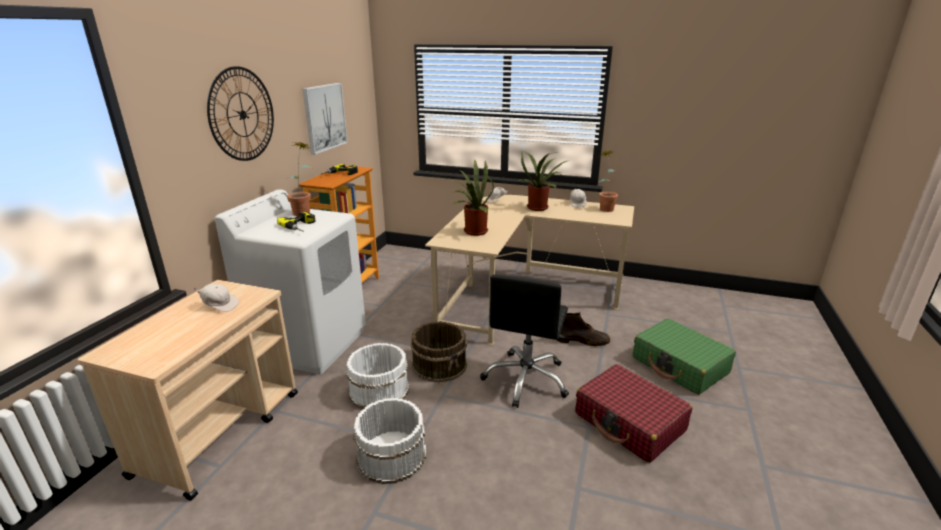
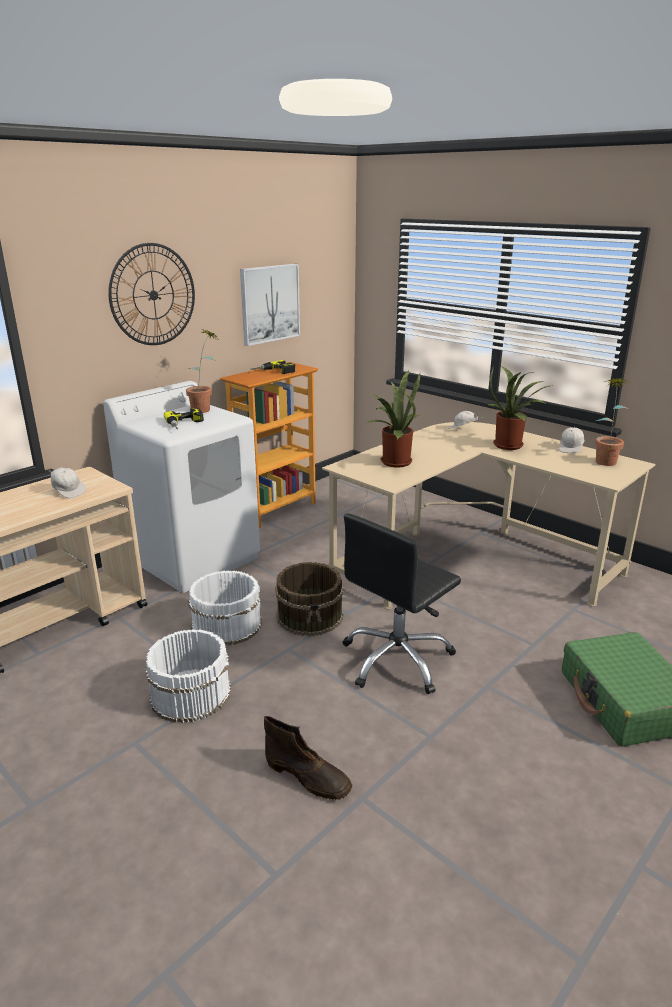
camera: 25 degrees right, 0 degrees up
(582, 341) = (508, 634): brown boot -> brown boot (308, 776)
(629, 422) = (489, 749): red suitcase -> none

